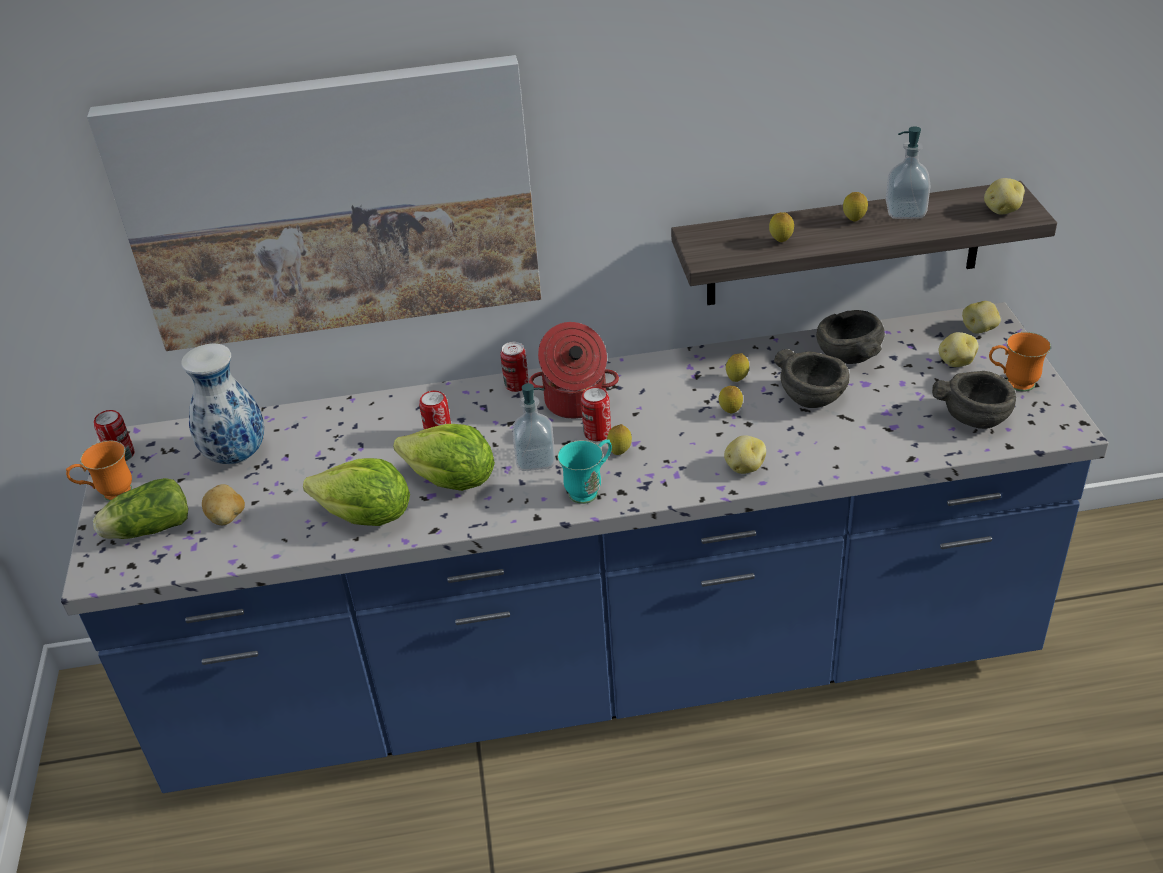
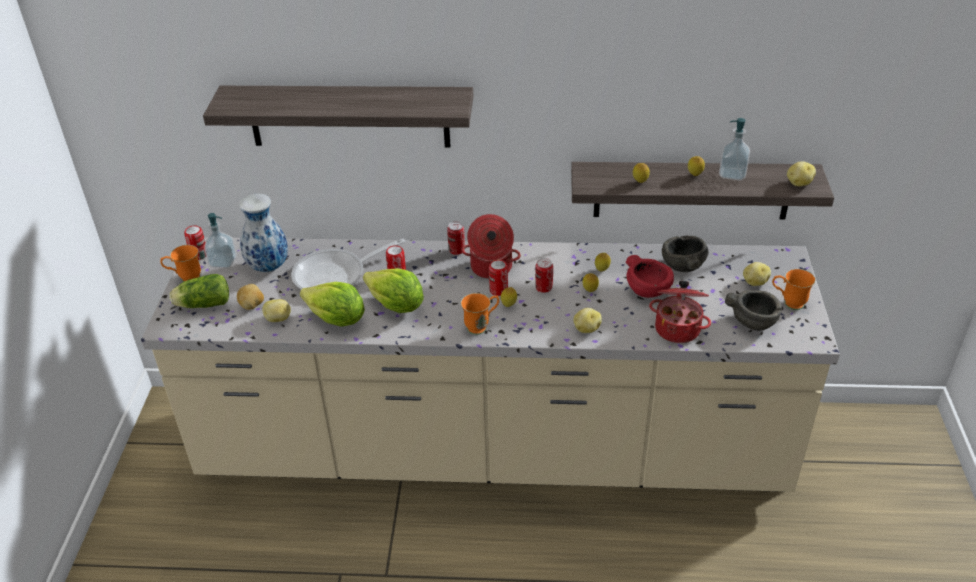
camera: 10 degrees right, 0 degrees up
(332, 205) = (349, 116): picture -> shelf
(345, 451) = (336, 275): none -> frying pan
(535, 460) = (453, 301): soap dispenser -> soap dispenser (223, 262)
(589, 490) = (481, 326): turquoise mug -> orange mug
(600, 672) = (492, 451): blue counter -> beige counter
(662, 419) = (544, 288): none -> can
(812, 397) = (648, 290): grey bowl -> red bowl
(874, 445) = (678, 328): none -> cooking pot
(979, 329) = (779, 262): potato -> potato (278, 319)

